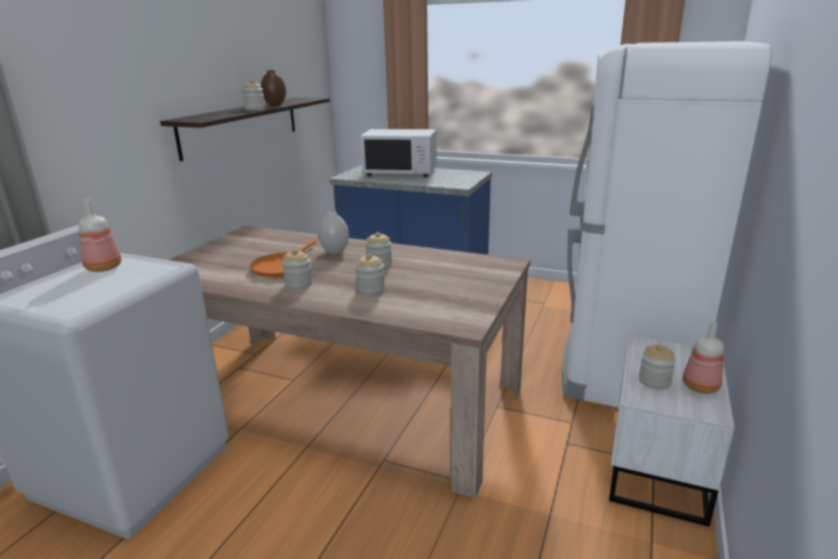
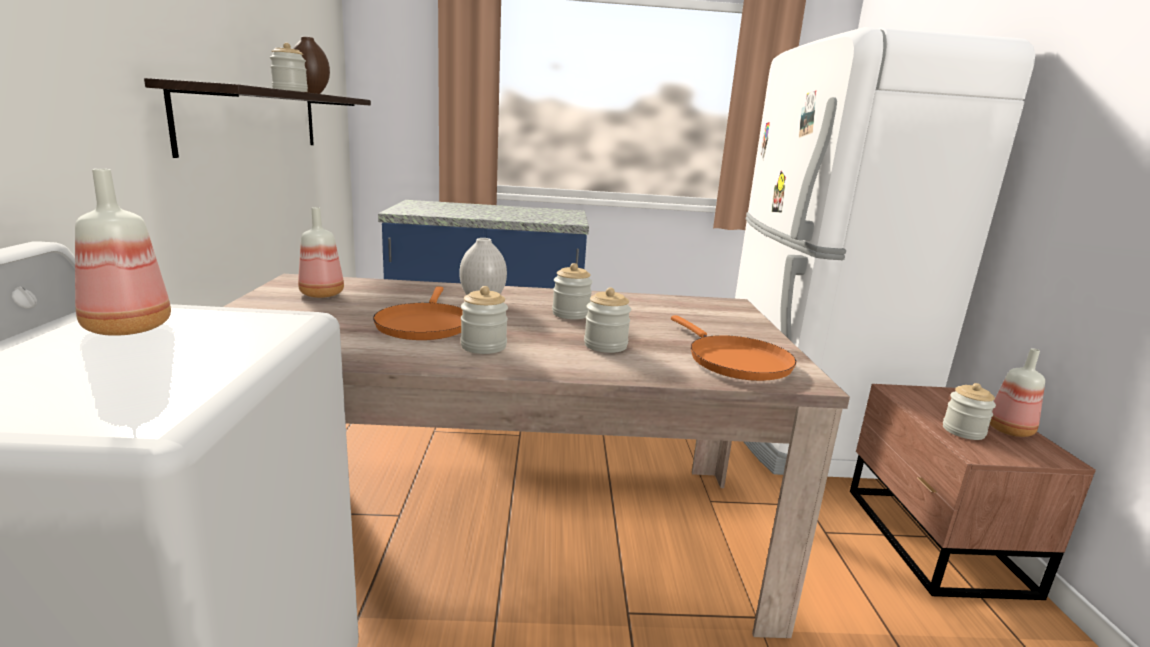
camera: 25 degrees left, 5 degrees down
(250, 242) = (323, 294): none -> bottle
(400, 172) = (471, 209): white microwave -> none
(439, 308) = (734, 361): none -> orange frying pan
(655, 467) = (933, 541): white nightstand -> brown nightstand

